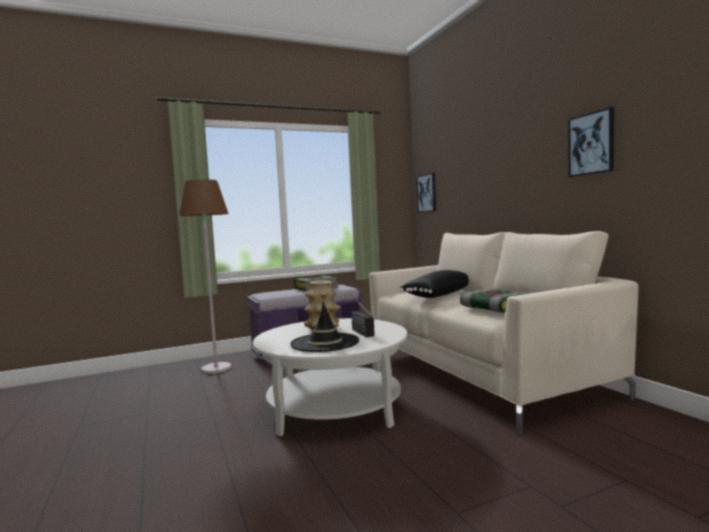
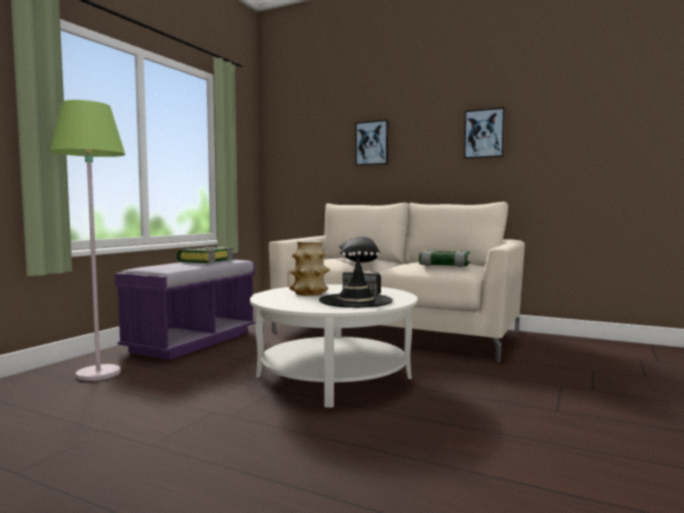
camera: 40 degrees left, 0 degrees up
(216, 368) = (98, 373): brown floor lamp -> green floor lamp
(427, 193) = (282, 162): picture -> picture (372, 143)

